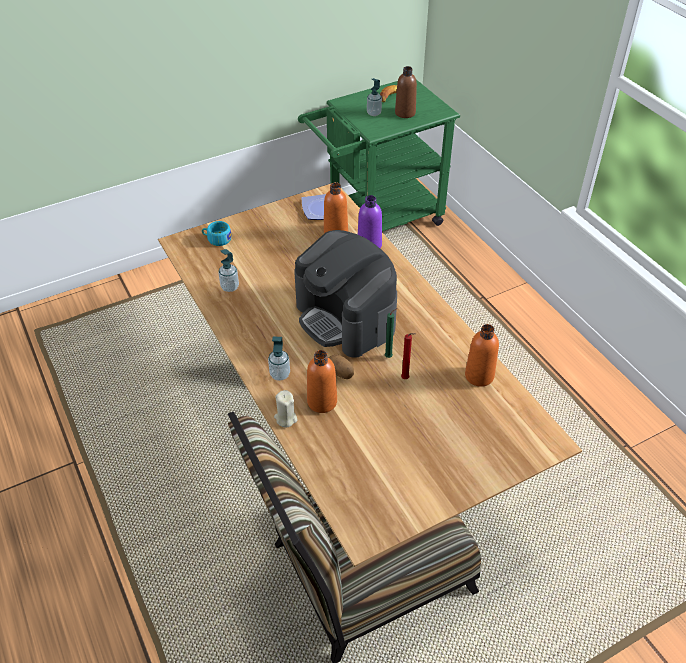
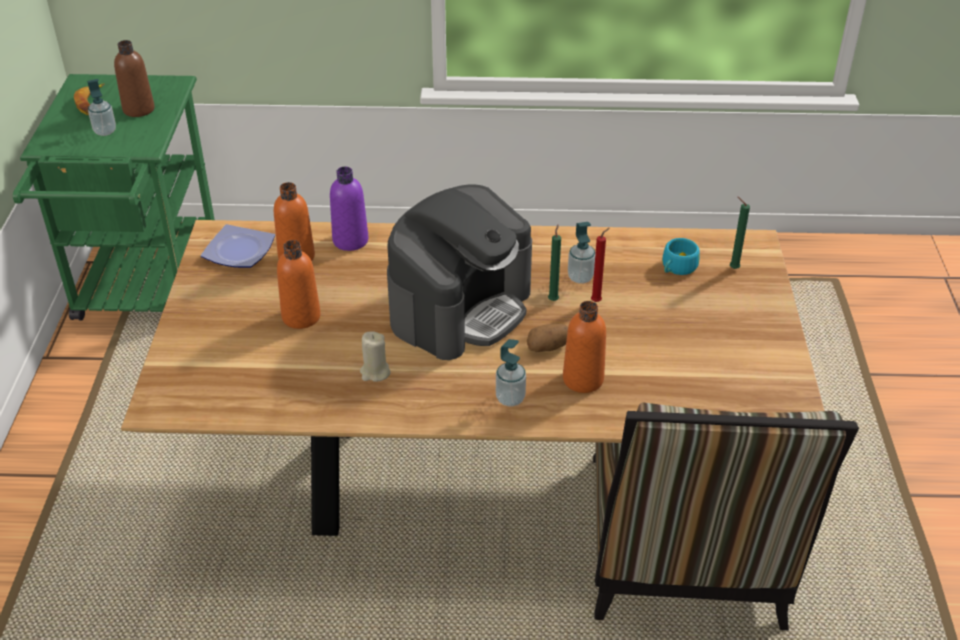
camera: 60 degrees left, 5 degrees down
(217, 239) = (191, 366): turquoise cup -> turquoise cup (677, 268)
(230, 287) = (306, 388): soap dispenser -> soap dispenser (580, 277)
(285, 418) = (587, 420): beige candle -> beige candle (375, 372)
(346, 318) = (460, 308): coffee machine -> coffee machine turned 45 degrees counterclockwise
(479, 376) = (633, 249): orange bottle -> orange bottle (301, 317)
(507, 439) = (732, 268): none -> green candle

